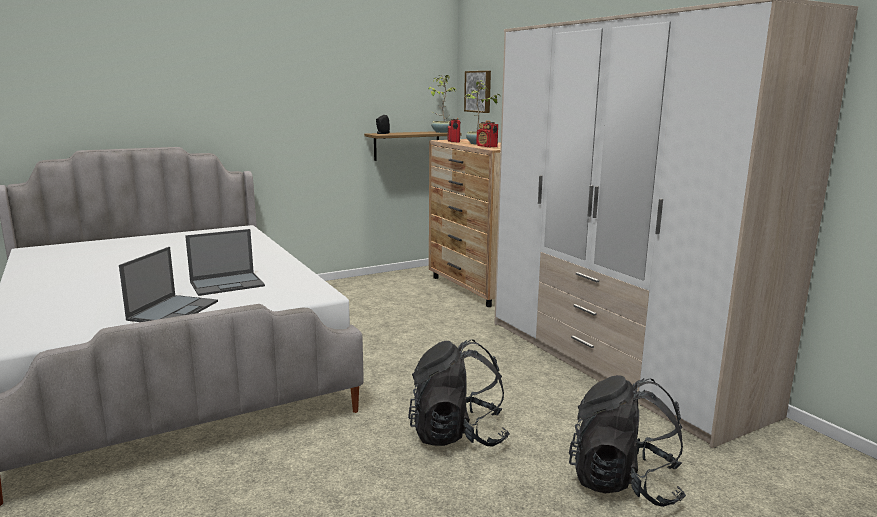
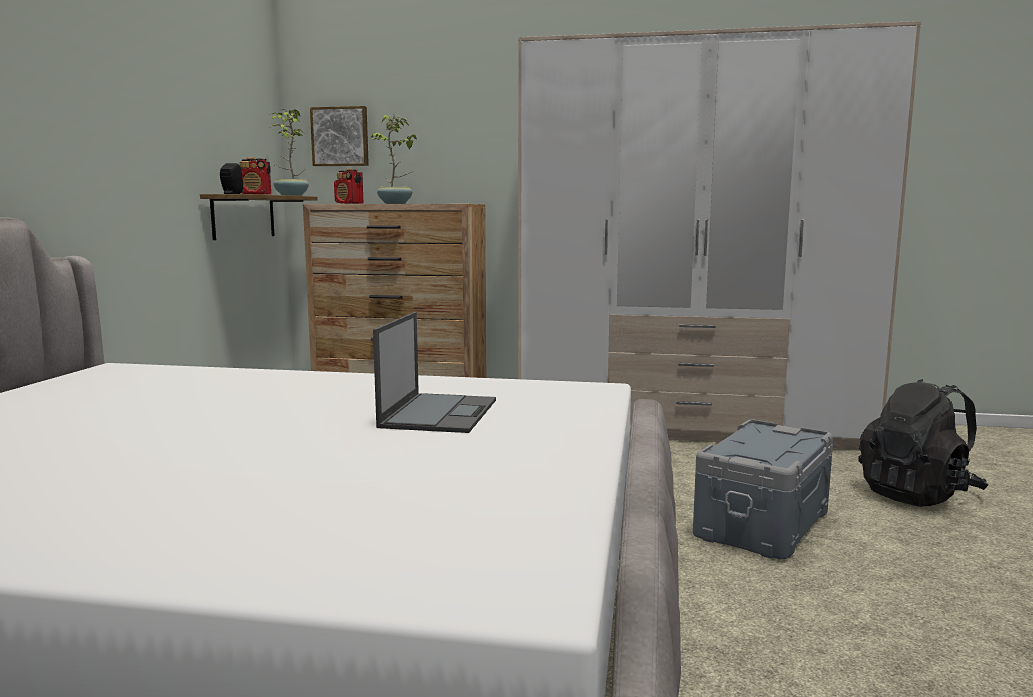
camera: 50 degrees left, 5 degrees down
(174, 310) = (524, 453): laptop -> none
(457, 435) = (764, 524): black backpack -> grey storage box
(487, 147) = (432, 203): radio -> radio (256, 194)

